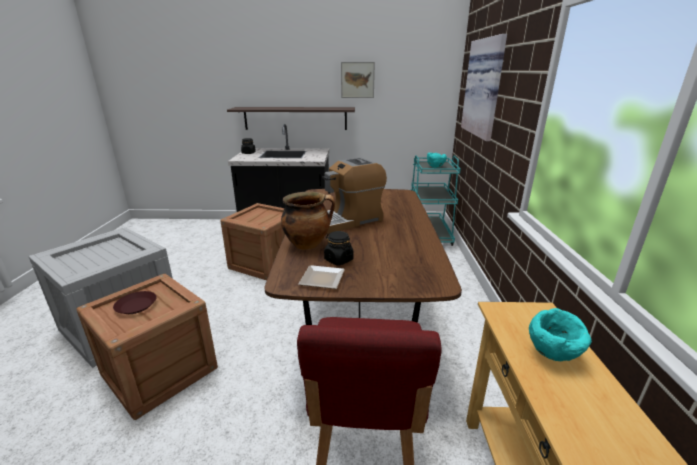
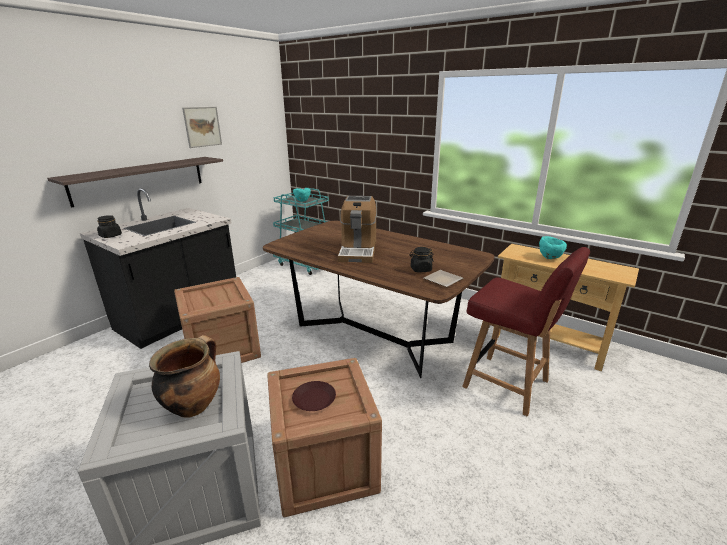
camera: 55 degrees left, 0 degrees up
(308, 244) = (383, 272): cooking pot -> cooking pot (193, 405)
(485, 88) = (344, 127): picture -> none

